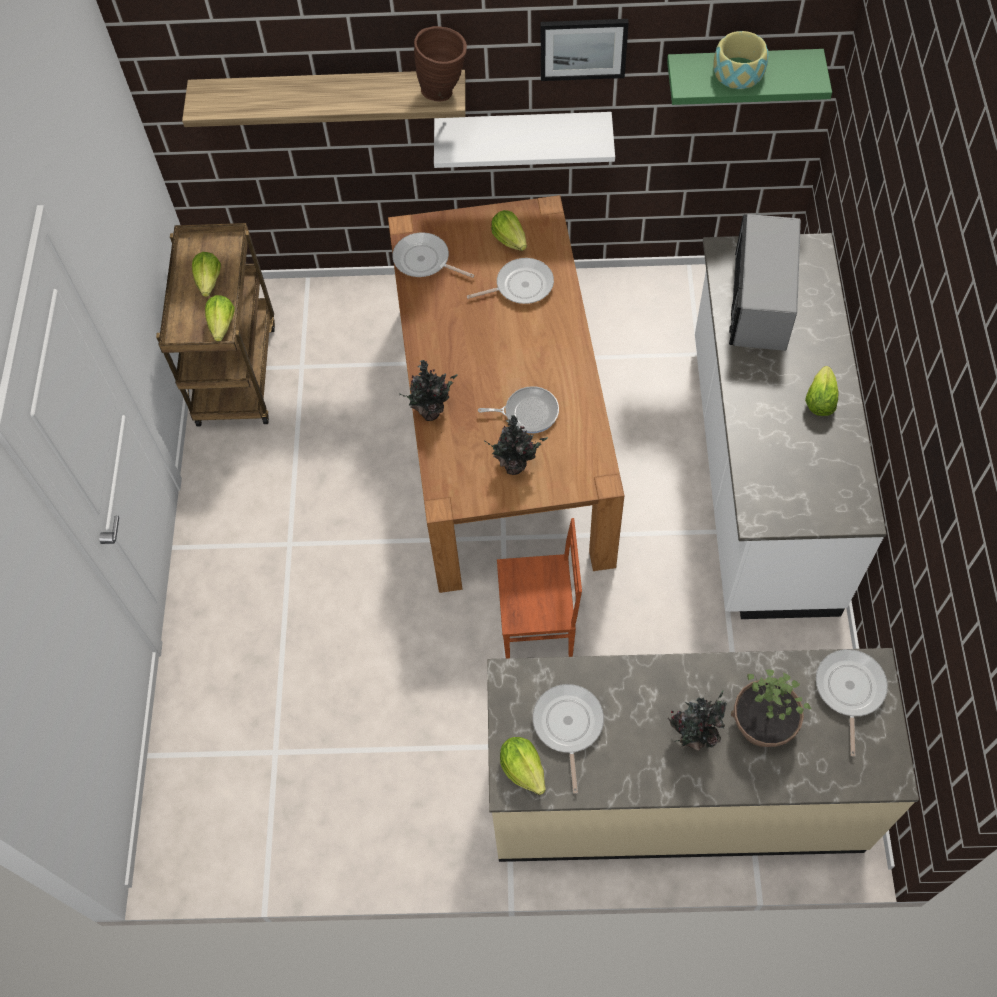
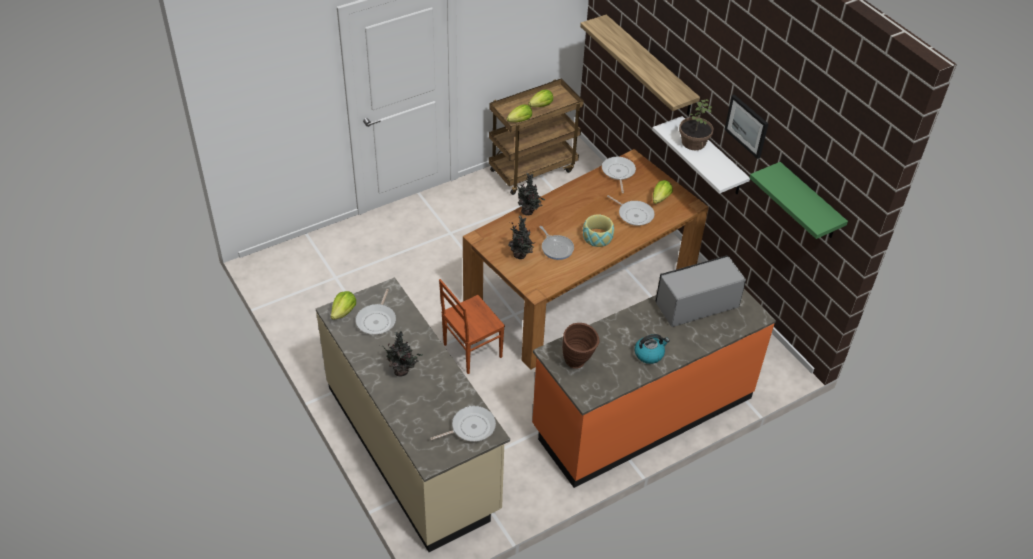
camera: 55 degrees right, 15 degrees down
(444, 91) = (678, 95): brown vase -> brown vase (578, 363)
(538, 626) = (471, 350): brown chair -> brown chair turned 90 degrees clockwise
(568, 726) = (377, 320): frying pan -> frying pan turned 135 degrees clockwise
(738, 72) = (794, 192): bowl -> bowl (597, 237)
(759, 473) = (642, 412): white counter -> orange counter
(762, 724) = (426, 397): potted plant -> potted plant (693, 142)
(819, 401) = (649, 354): lettuce -> kettle

